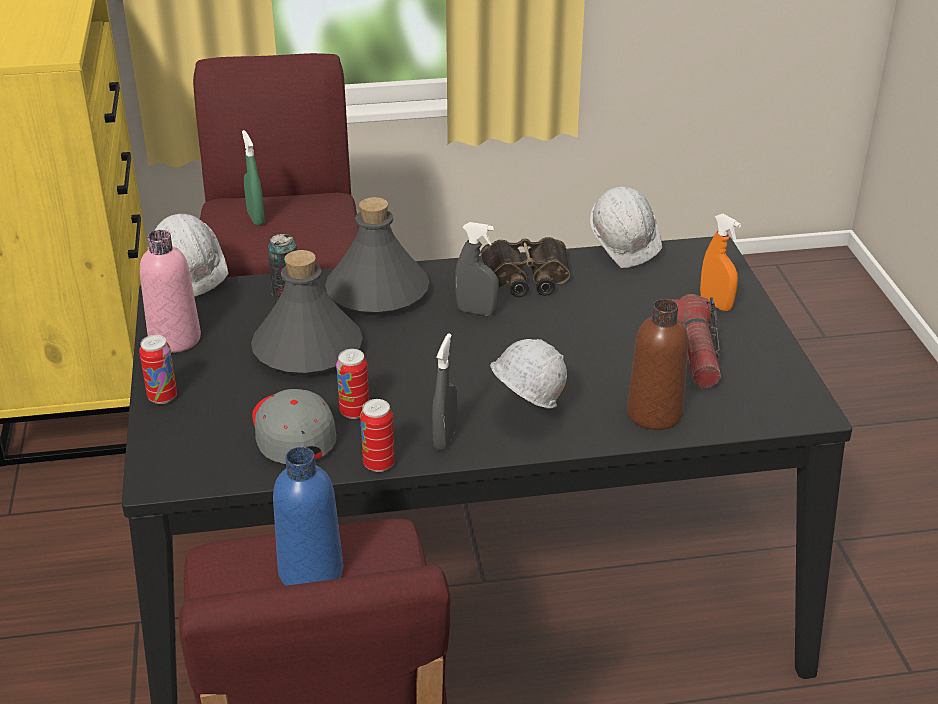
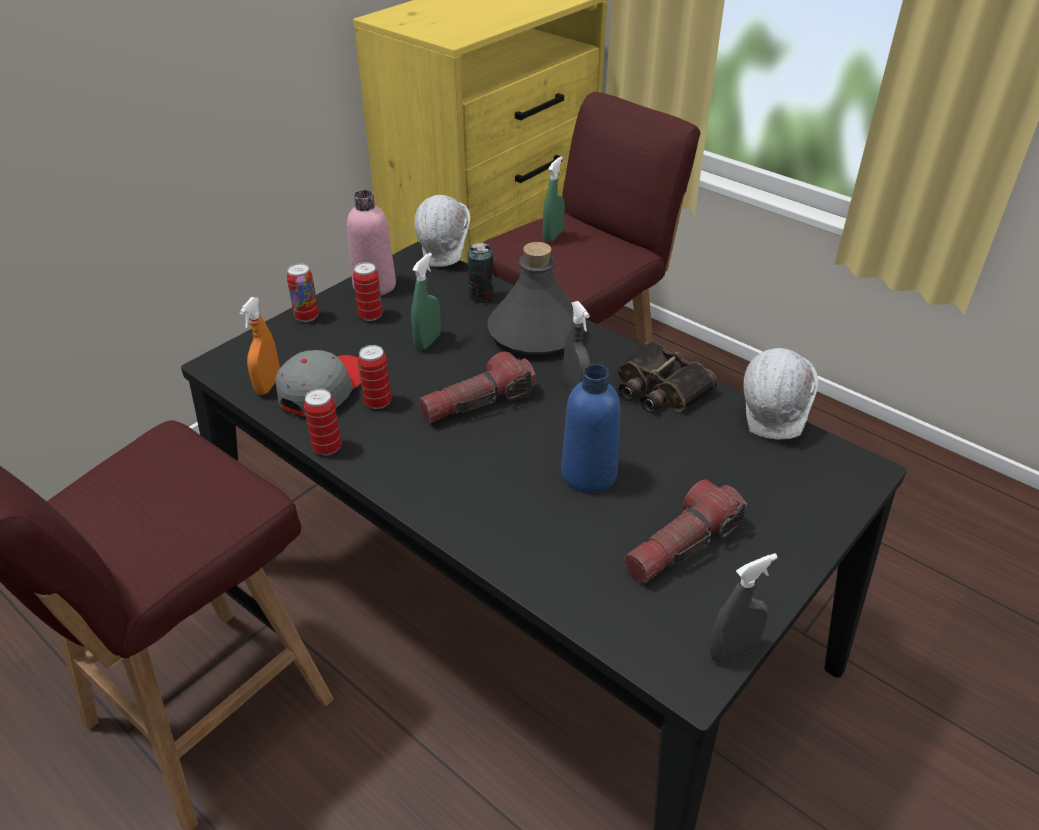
camera: 50 degrees right, 5 degrees up
(220, 361) = (370, 315): none -> can
(308, 349) = (428, 342): grey bottle -> green spray bottle
(311, 571) = (174, 484): blue bottle -> blue bottle (588, 474)
(428, 363) = (478, 403): none -> flashlight
(445, 438) = (392, 463): grey spray bottle -> grey spray bottle (733, 651)
(525, 413) = (472, 487): white hard hat -> none
(654, 414) = (558, 566): brown bottle -> none
(716, 304) = (779, 518): orange spray bottle -> orange spray bottle (268, 385)

